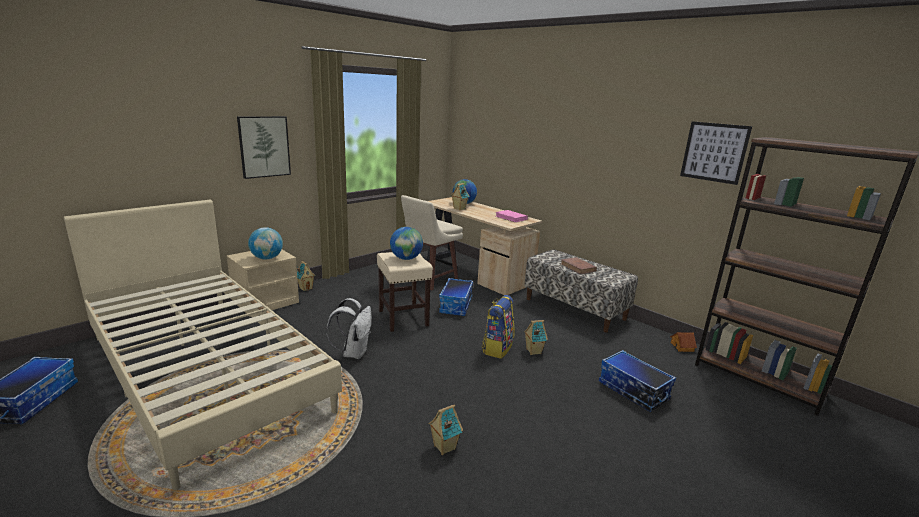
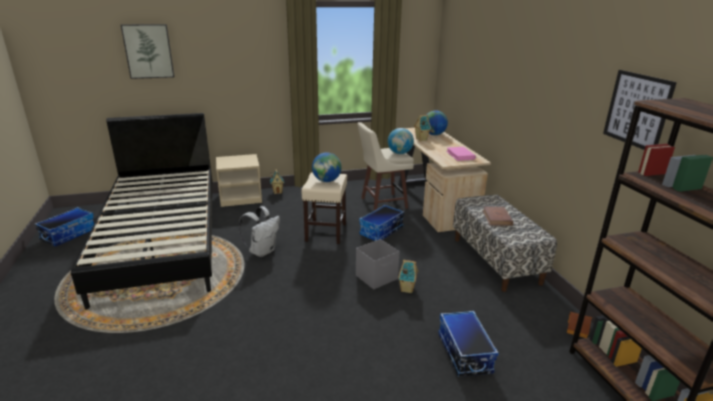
camera: 30 degrees right, 5 degrees up
(205, 371) = (162, 239): beige bed -> black bed
(264, 146) = (248, 73): picture -> picture (148, 51)
(267, 258) = (239, 163): globe -> globe (399, 153)
(443, 447) = (253, 341): toy house -> none
(497, 348) = (377, 277): backpack -> grey storage box

